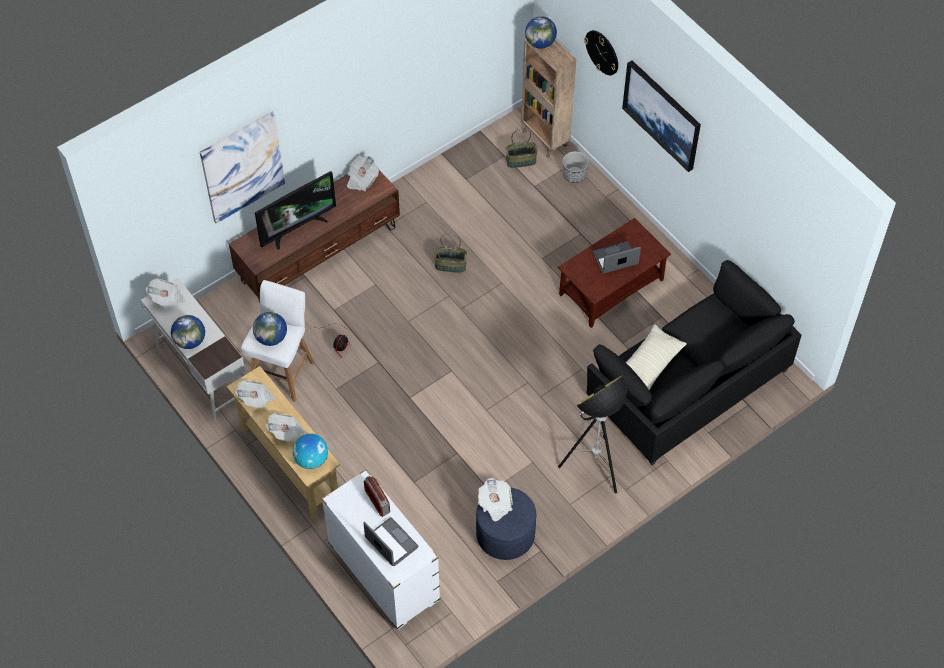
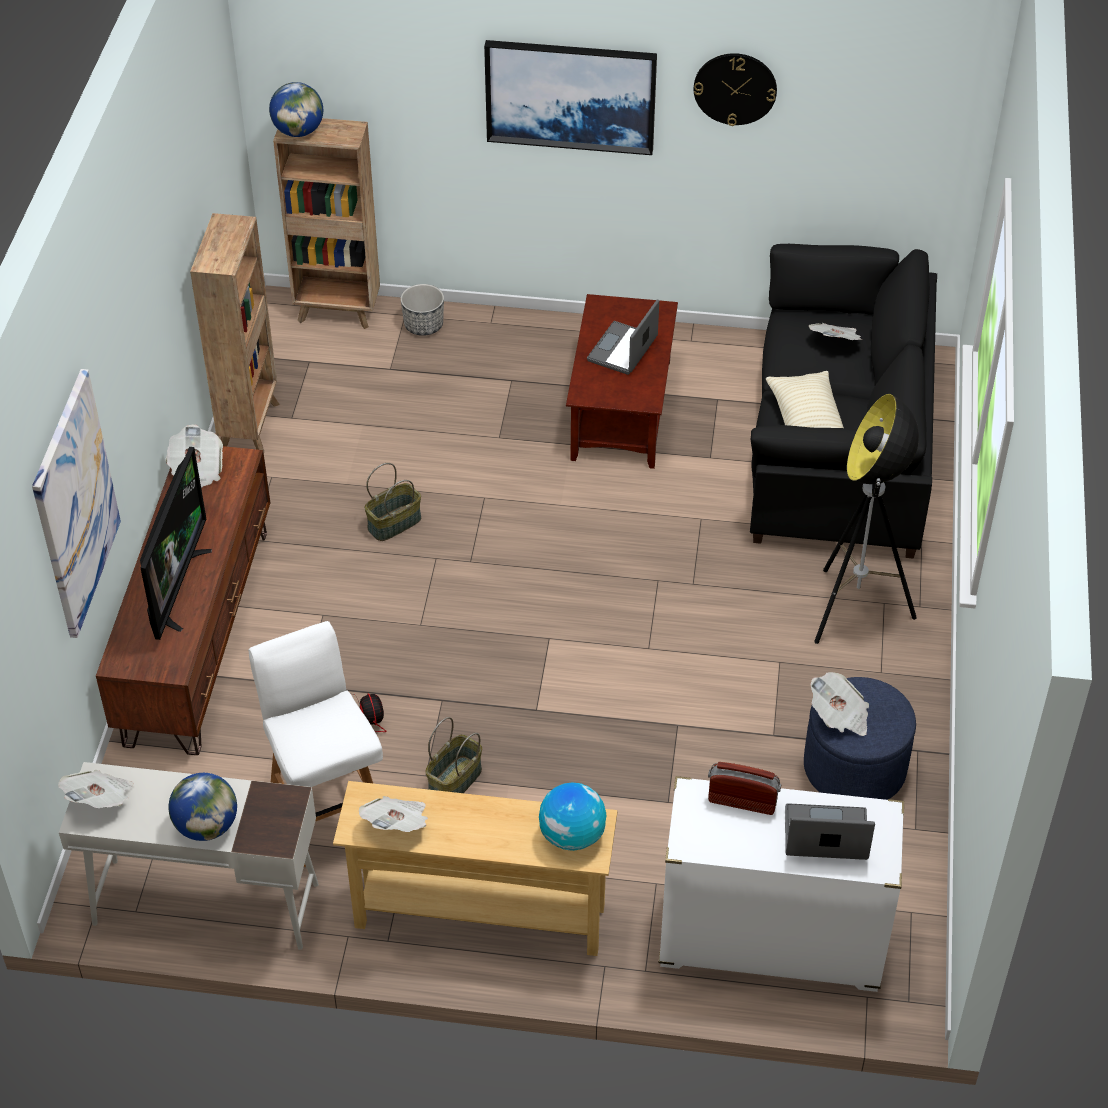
camera: 45 degrees left, 10 degrees down
(271, 337) = (323, 732): globe -> none
(287, 432) = (495, 830): newspaper -> newspaper (835, 342)
(445, 169) = (250, 424): none -> brown bookcase
(520, 161) = (337, 353): basket -> basket (455, 781)
(602, 52) = (416, 72): wall clock -> wall clock (735, 88)

